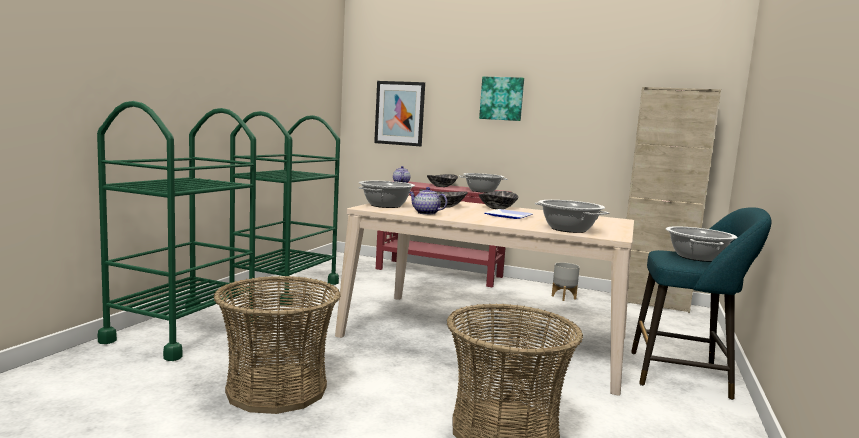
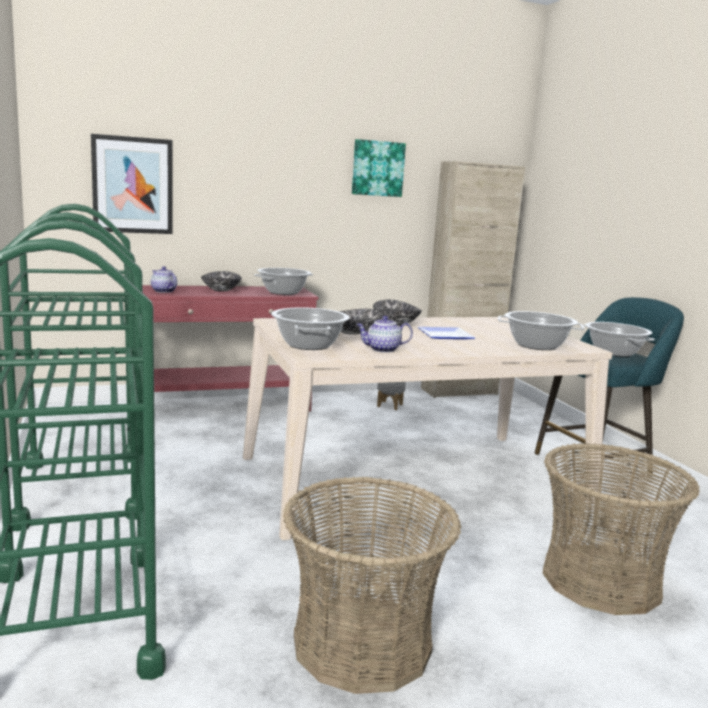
camera: 40 degrees left, 5 degrees up
(502, 98) = (284, 167): picture -> picture (377, 168)

